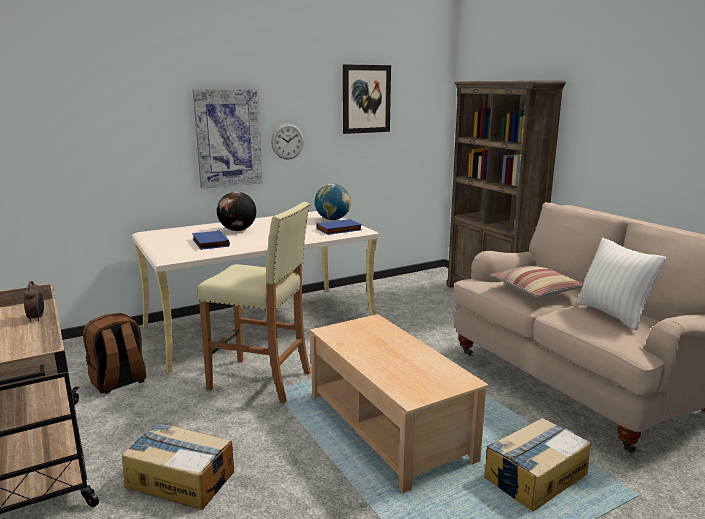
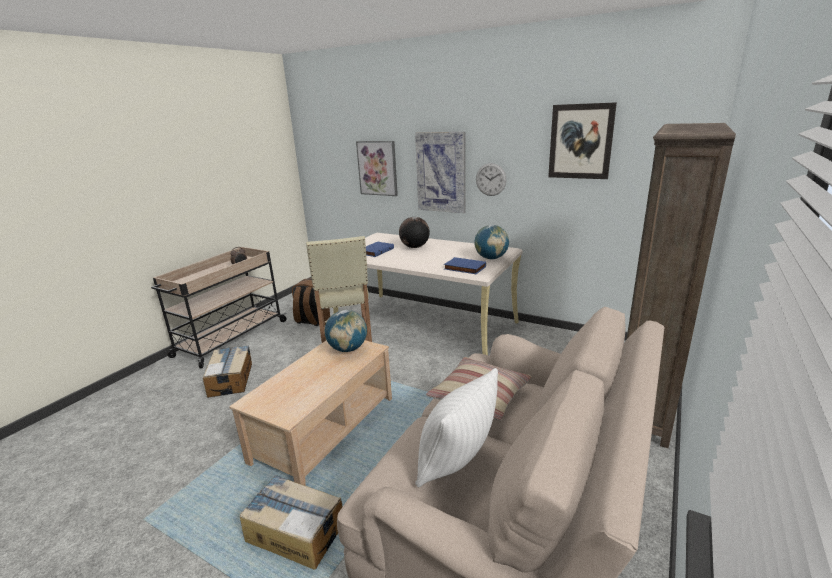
camera: 60 degrees right, 5 degrees up
(129, 140) = (377, 168): none -> picture
(358, 331) = (348, 349): none -> globe

